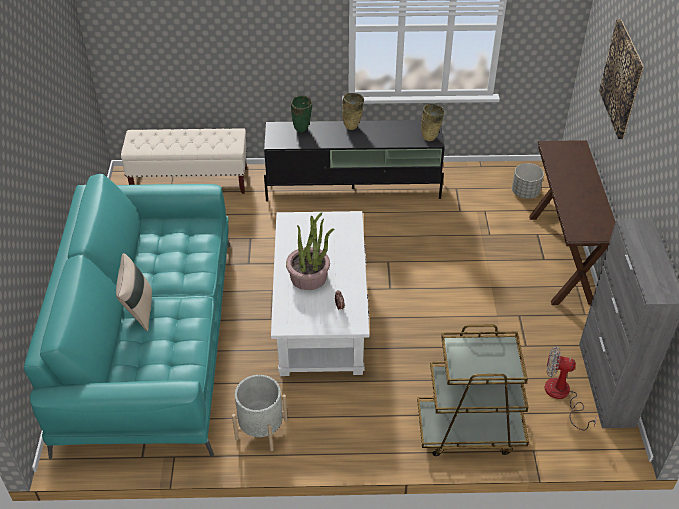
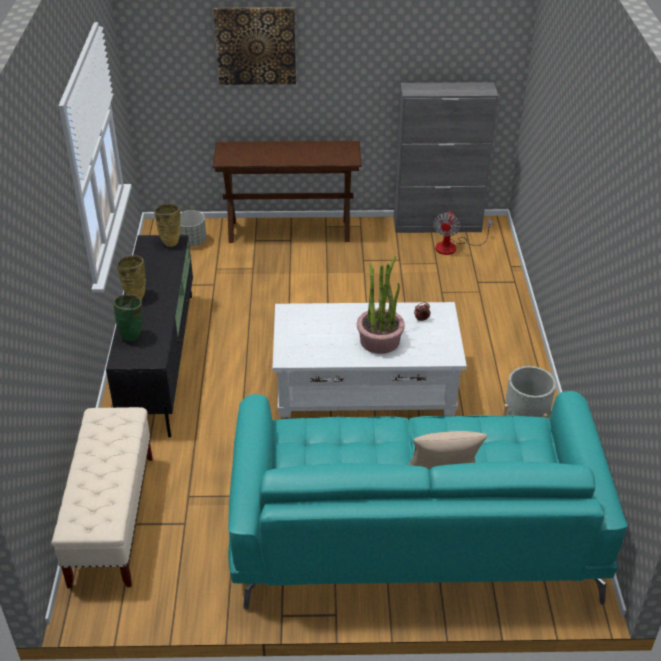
camera: 90 degrees left, 5 degrees down
(469, 430) = (497, 297): brown cart -> none

